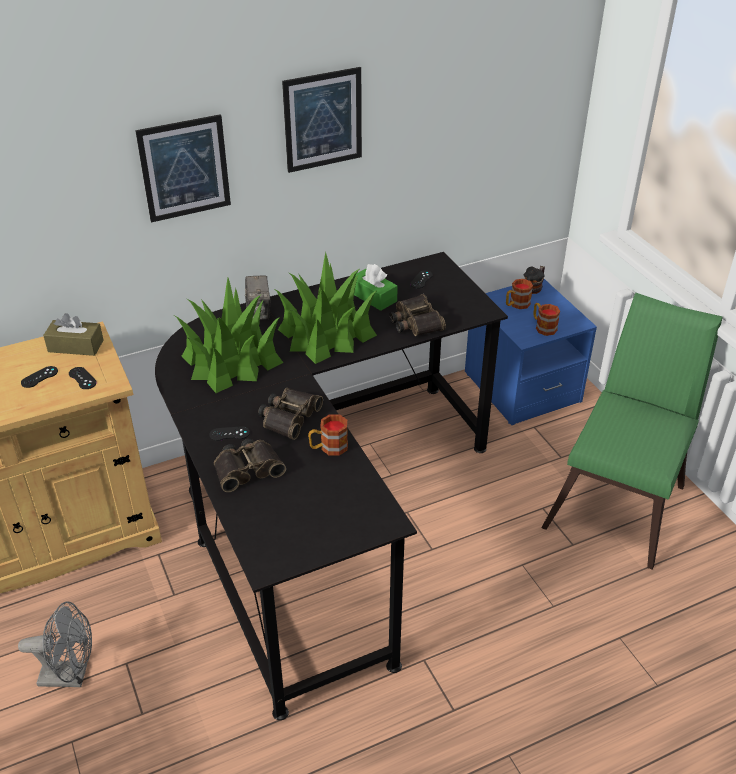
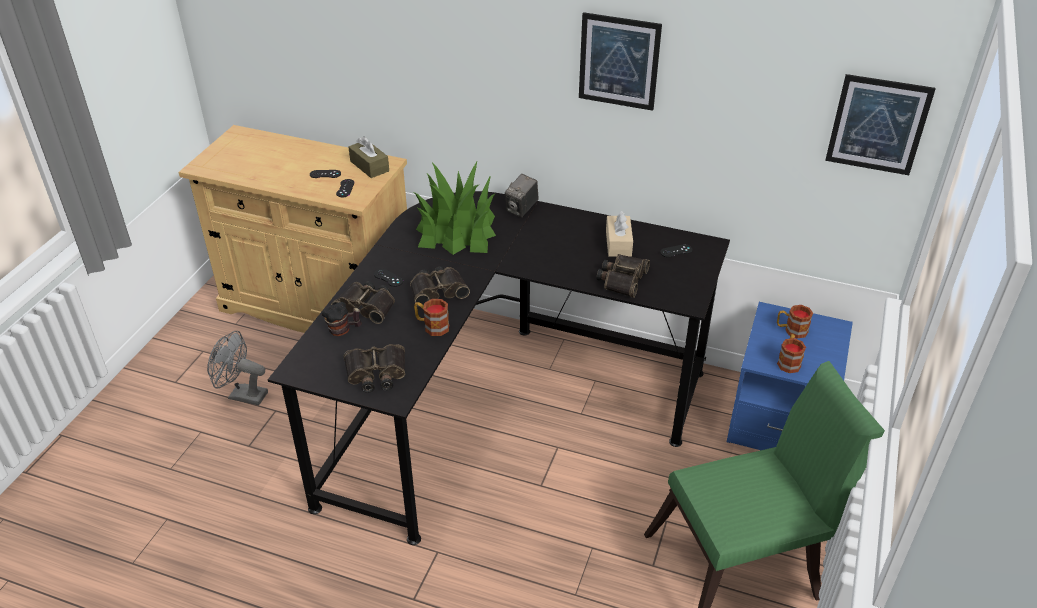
camera: 45 degrees right, 0 degrees up
(71, 675) = (242, 395): grey fan -> grey fan turned 150 degrees clockwise
(184, 168) = (488, 59): picture -> picture (878, 125)
(326, 333) = (544, 250): potted plant -> none
(342, 516) = (376, 374): none -> binoculars
(373, 297) = (618, 243): green tissue box -> beige tissue box
(534, 288) = (829, 326): mug -> mug (343, 330)

